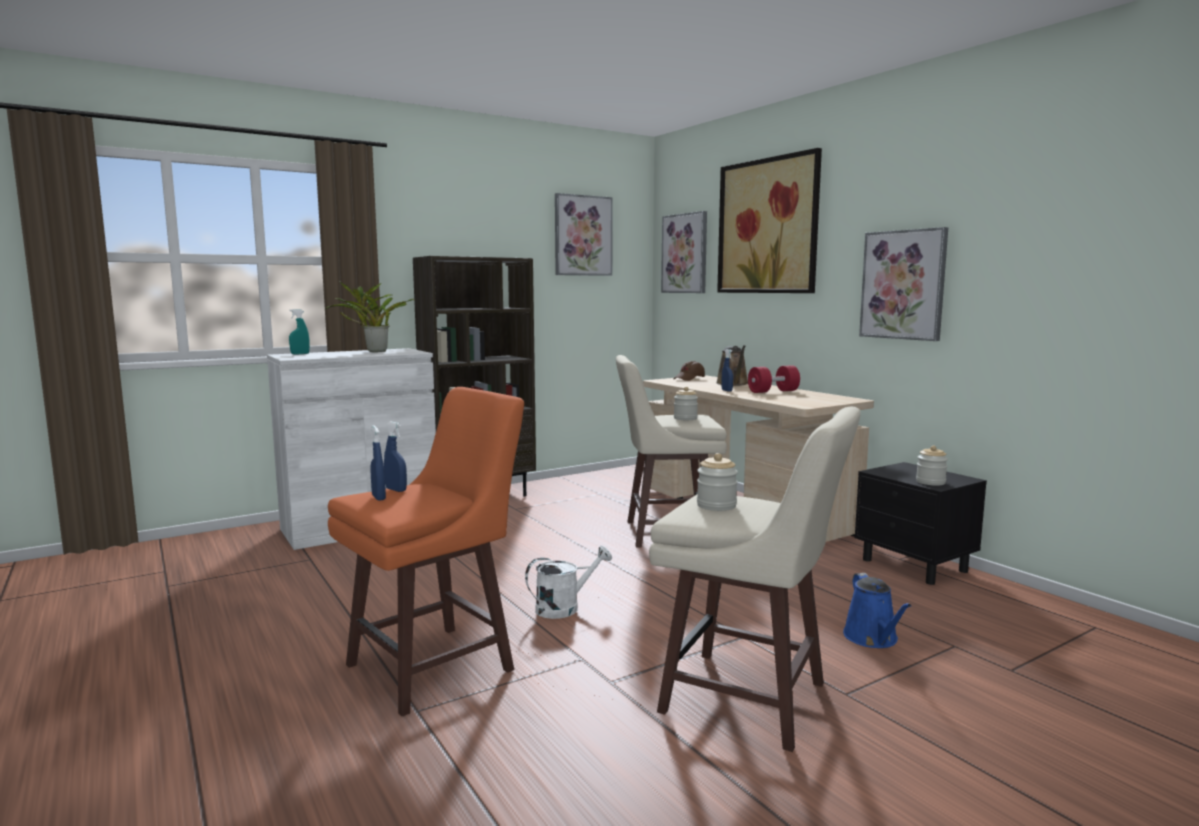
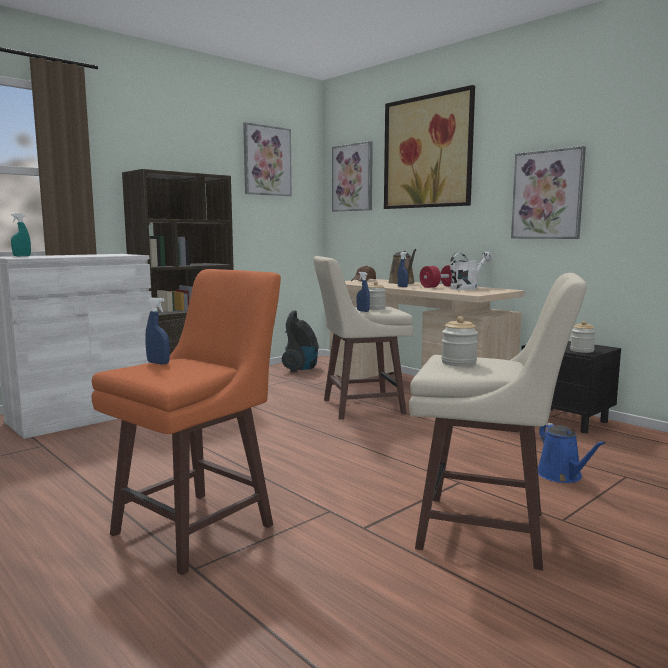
camera: 10 degrees left, 0 degrees up
(374, 351) = (92, 254): potted plant -> none
(378, 497) = (145, 369): blue spray bottle -> blue spray bottle (362, 311)
(564, 607) = (297, 470): white watering can -> white watering can (467, 288)
(617, 479) = (301, 369): none -> vacuum cleaner

